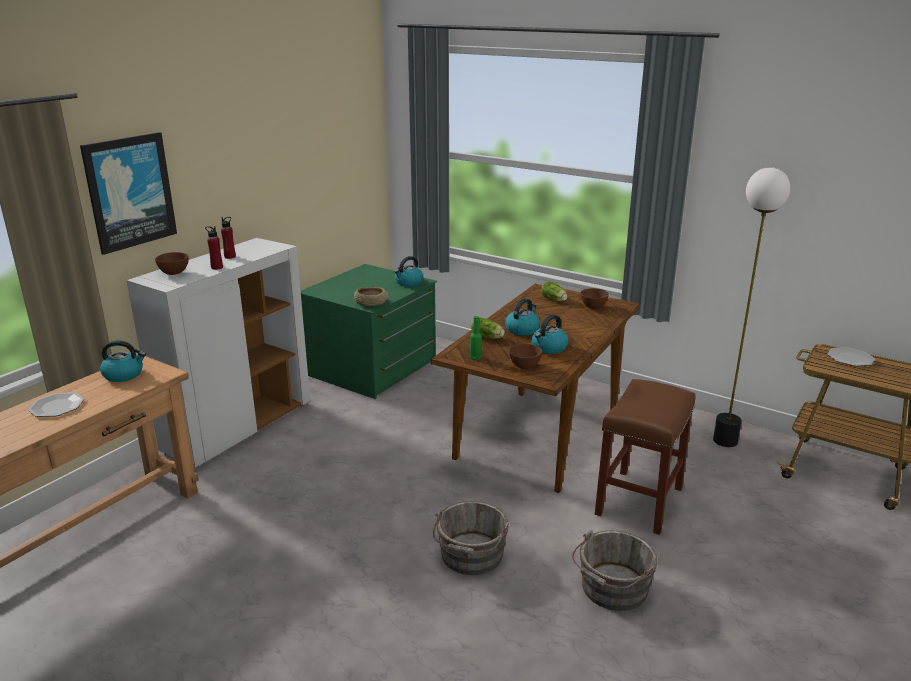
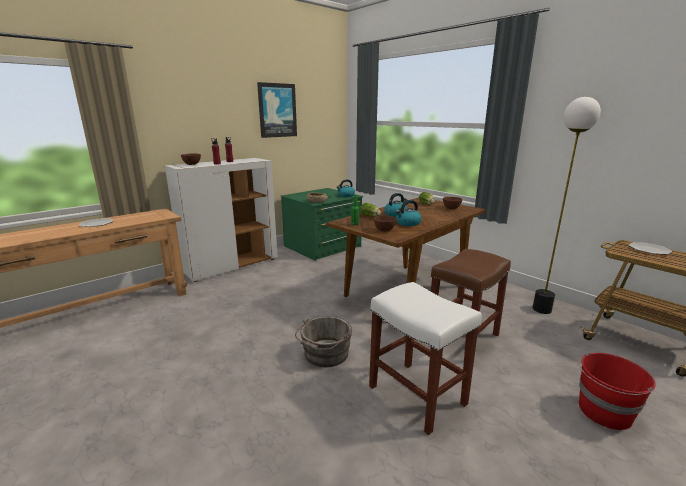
camera: 15 degrees right, 5 degrees down
(124, 375) = (147, 215): kettle -> none
(129, 192) = (171, 114): picture -> picture (277, 110)
(612, 589) = (418, 395): grey bucket -> white stool
(817, 569) = (604, 412): none -> red bucket

